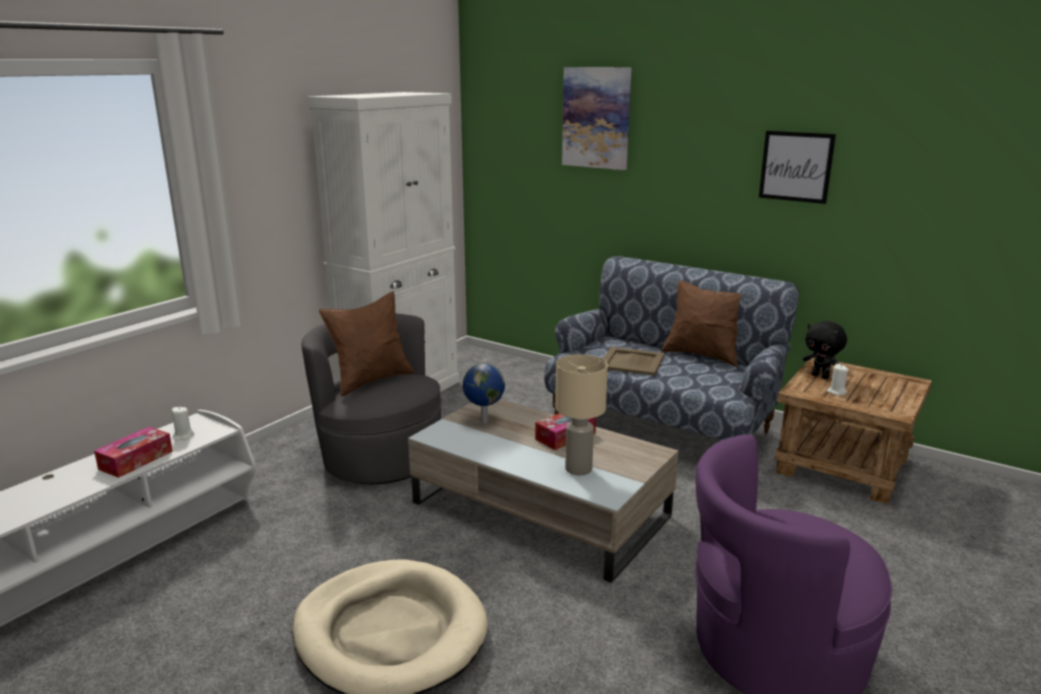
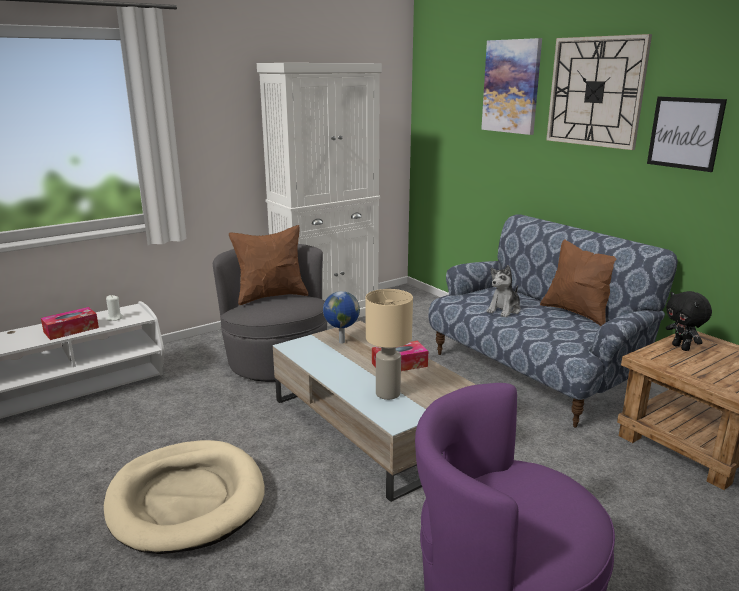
camera: 20 degrees right, 0 degrees up
(632, 361) = (504, 310): beige tray -> plush toy
(697, 125) = (595, 92): none -> wall clock
(836, 392) = (687, 364): white candle -> none

